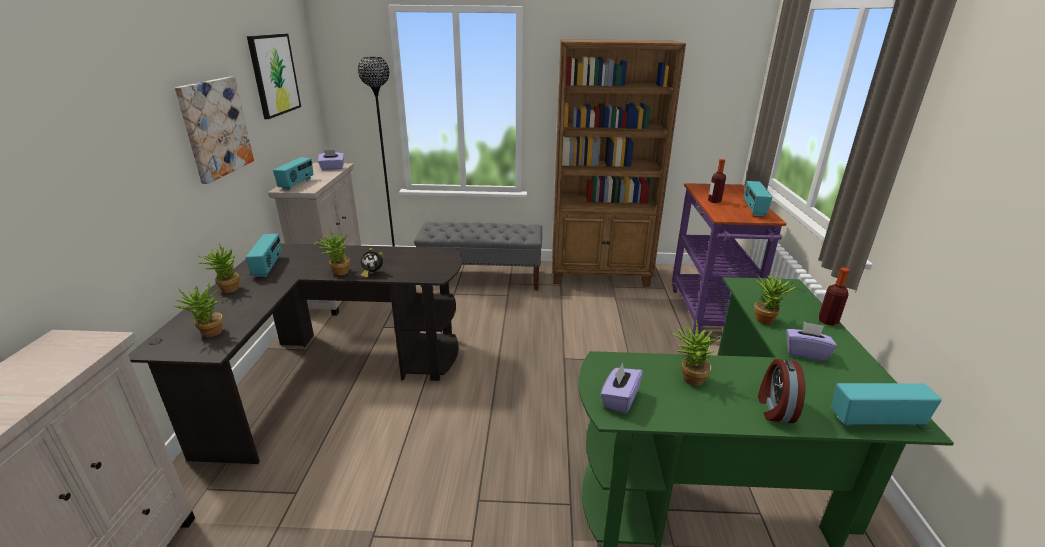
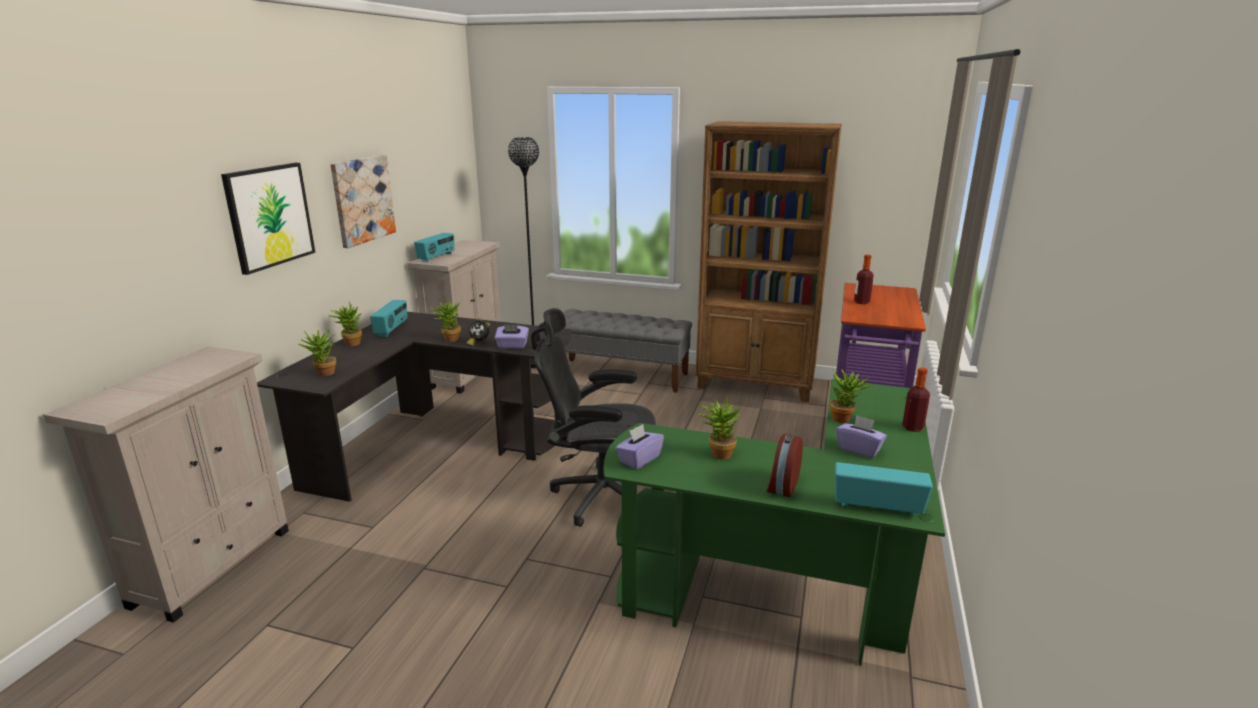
camera: 15 degrees right, 5 degrees down
(274, 75) = (428, 153): picture -> picture (269, 216)
(332, 168) = (477, 245): purple tissue box -> purple tissue box (512, 346)
(517, 411) = (598, 496): none -> office chair
(753, 209) = (900, 313): radio -> none

